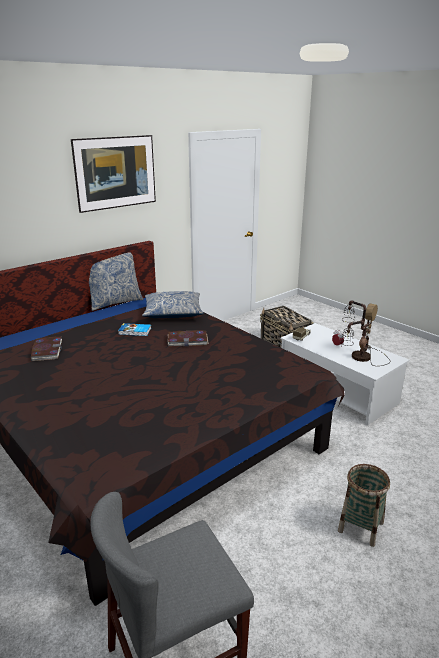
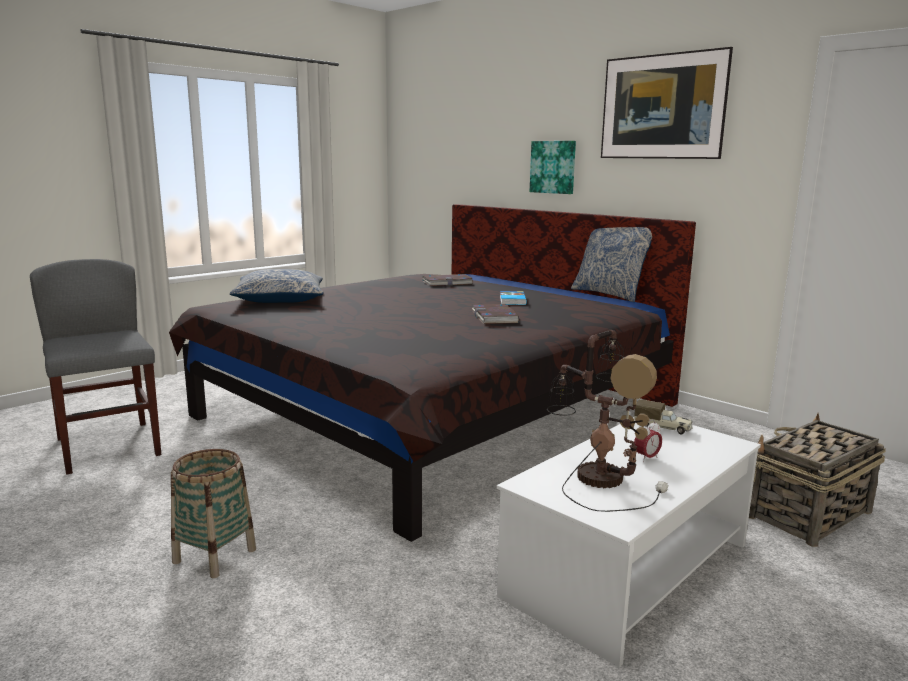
camera: 85 degrees right, 10 degrees down
(37, 226) = (553, 167): none -> picture
(173, 312) = (591, 310): pillow -> pillow (280, 299)

